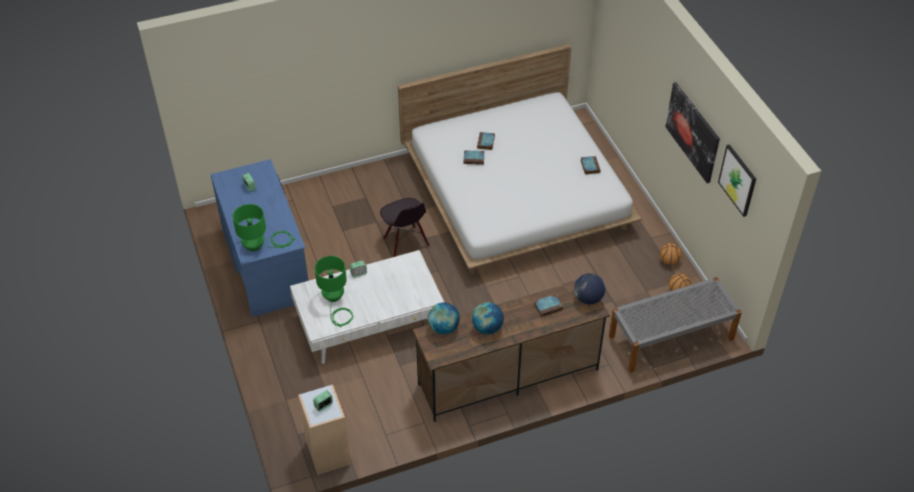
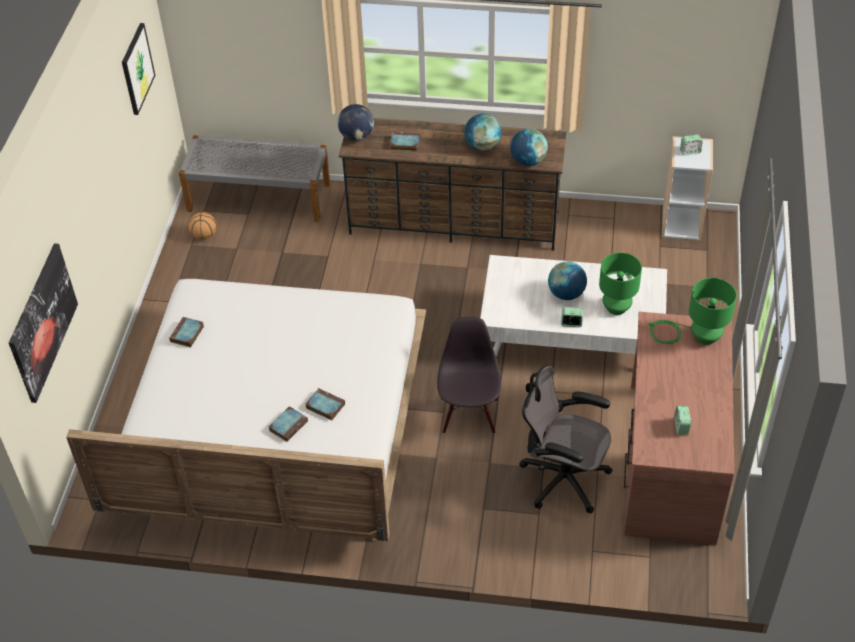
camera: 150 degrees left, 0 degrees up
(266, 263) = (670, 462): blue desk -> brown desk
(327, 229) = (563, 480): none -> office chair
(373, 293) = (566, 294): none -> globe
(669, 261) = (179, 269): basketball -> none
(693, 132) = (107, 153): picture -> picture (42, 322)

